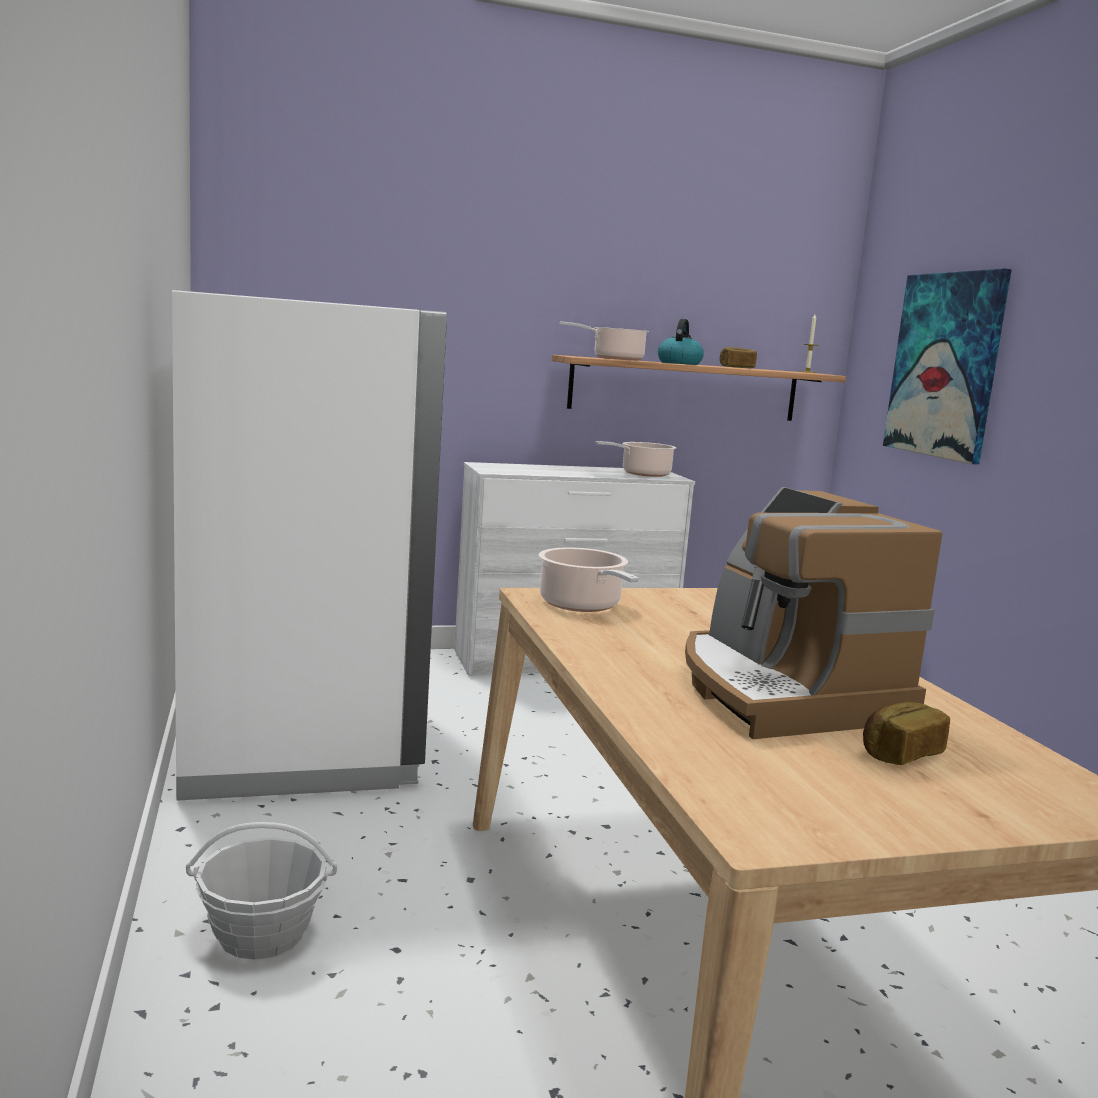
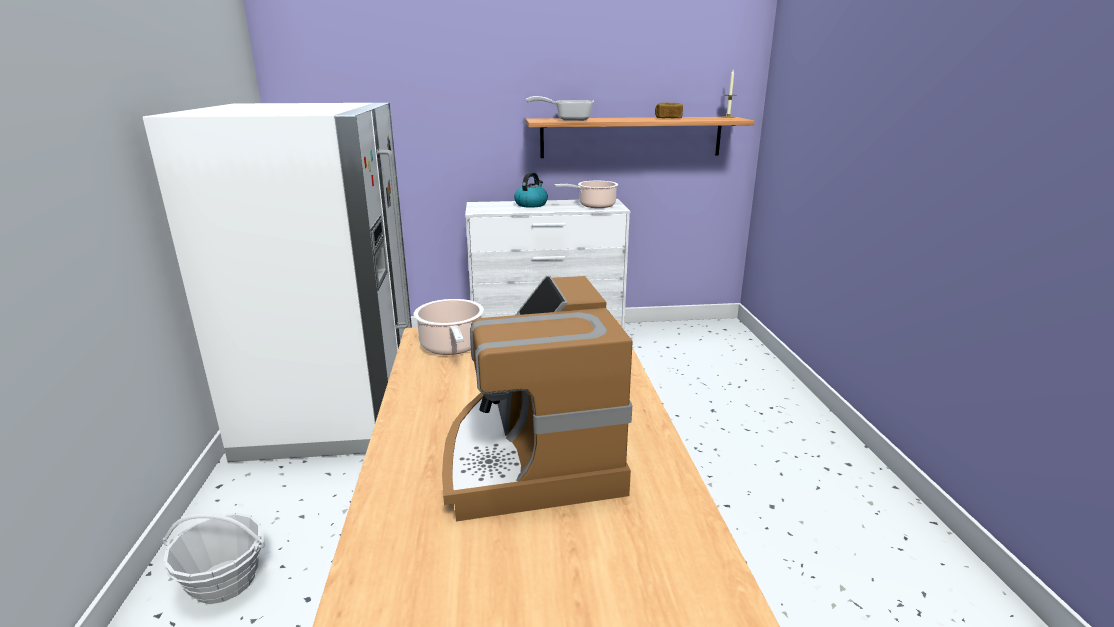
camera: 10 degrees right, 10 degrees up
(614, 359) = (568, 119): cooking pot -> frying pan
(679, 363) = (620, 119): kettle -> kettle (531, 204)
(900, 753) = (576, 542): bread -> none
(945, 365) = (825, 110): picture -> none

